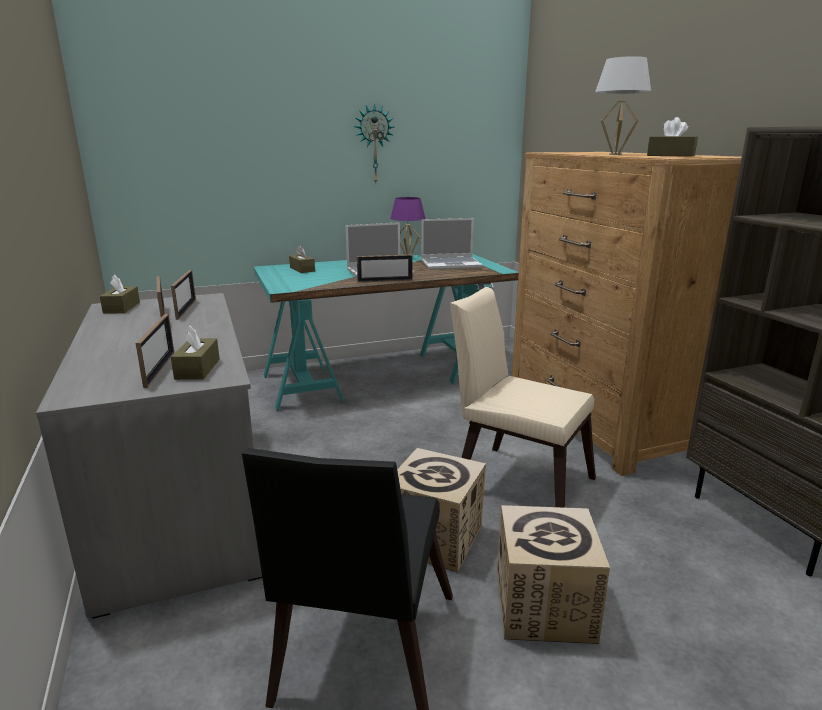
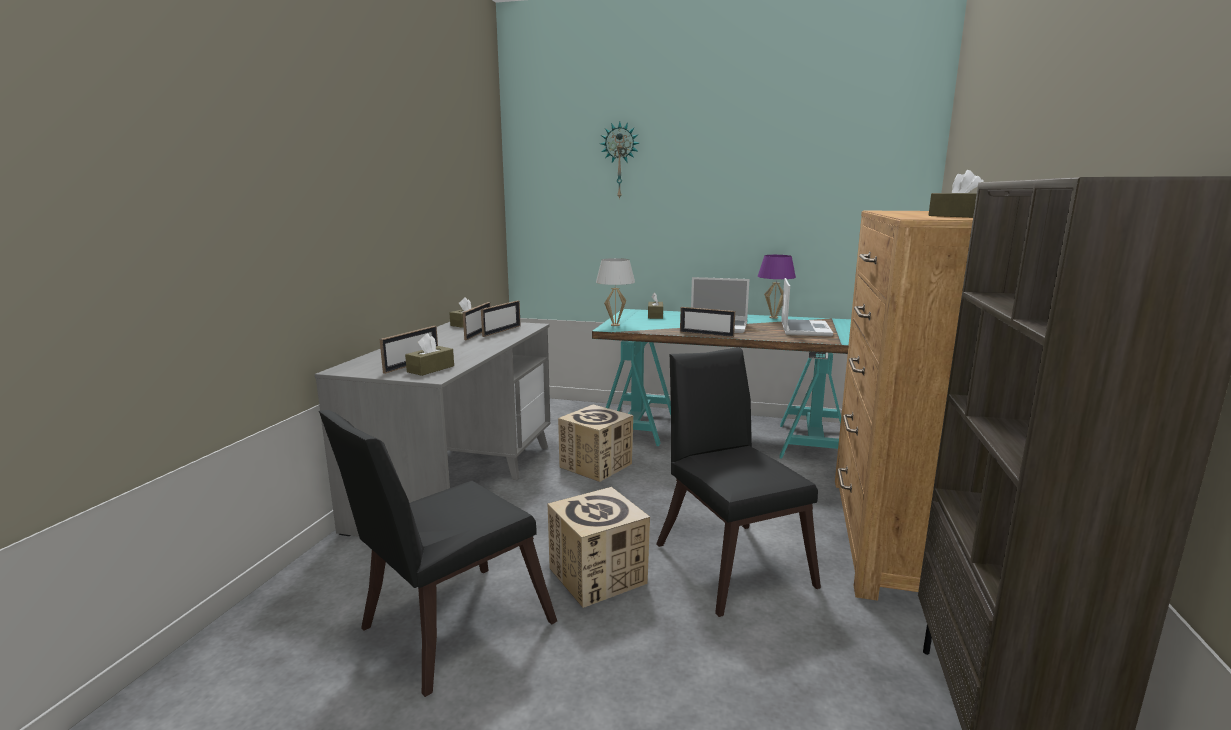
camera: 35 degrees right, 5 degrees down
(374, 144) = (751, 200): wall clock -> wall clock (620, 161)
(451, 265) = (804, 329): laptop -> laptop turned 105 degrees counterclockwise
(515, 480) = (730, 559): beige chair -> black chair
(544, 606) = (619, 665): cardboard box -> cardboard box (596, 465)
(615, 154) = (910, 214): white table lamp -> white table lamp (615, 325)

